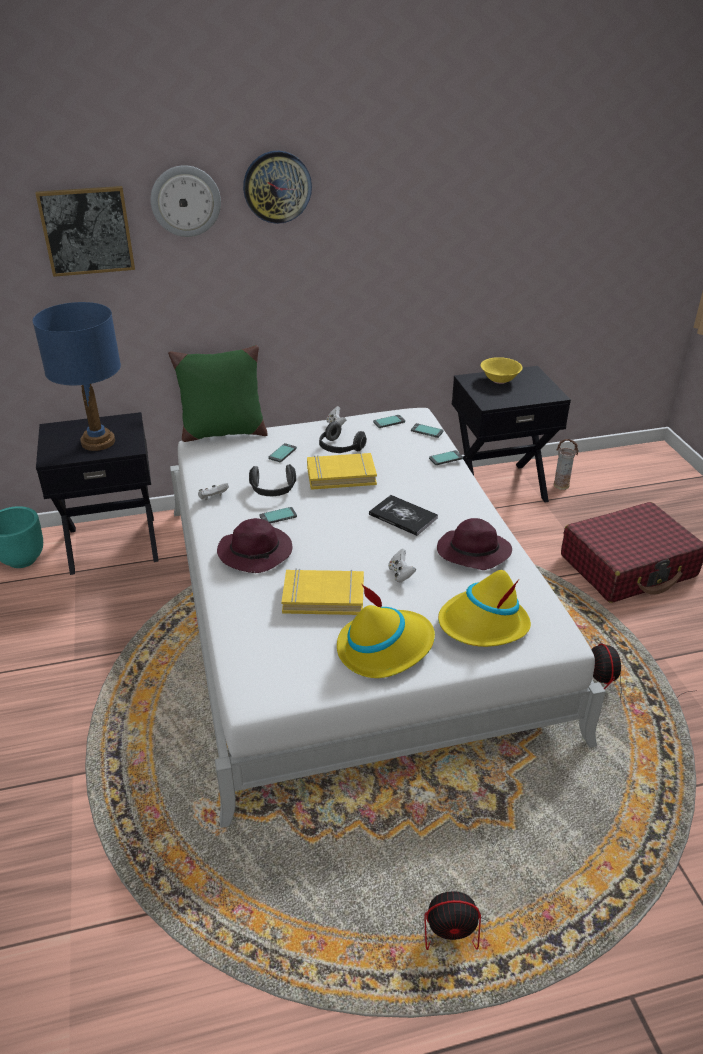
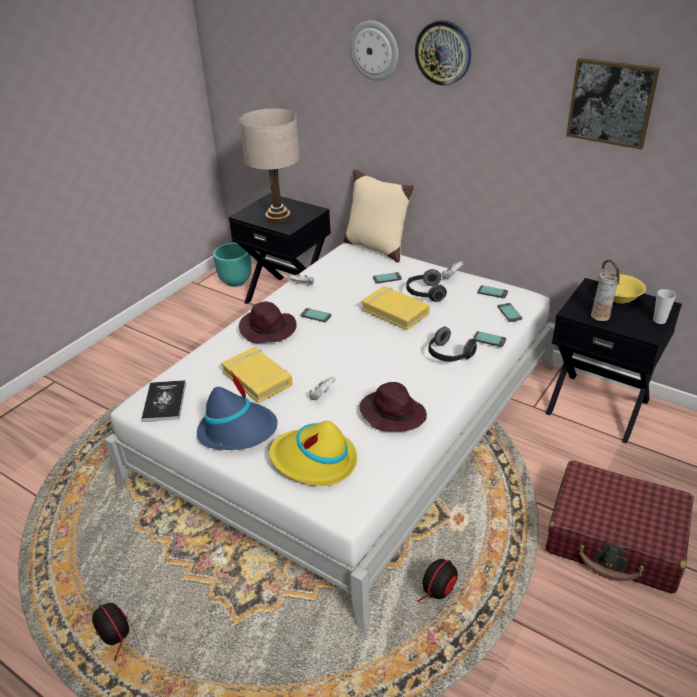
camera: 50 degrees right, 0 degrees up
(87, 231) = (309, 59): picture -> picture (611, 102)
(98, 442) = (278, 216): blue table lamp -> beige table lamp
(223, 432) = (376, 247): green pillow -> beige pillow
(273, 491) = (341, 299): headphones -> headphones (449, 355)
(385, 647) = (238, 430): yellow hat -> blue hat
(403, 516) = (388, 361): book -> book (164, 402)
(545, 383) = (659, 320): none -> cup
(561, 485) = (662, 438): vase -> vase (601, 316)

